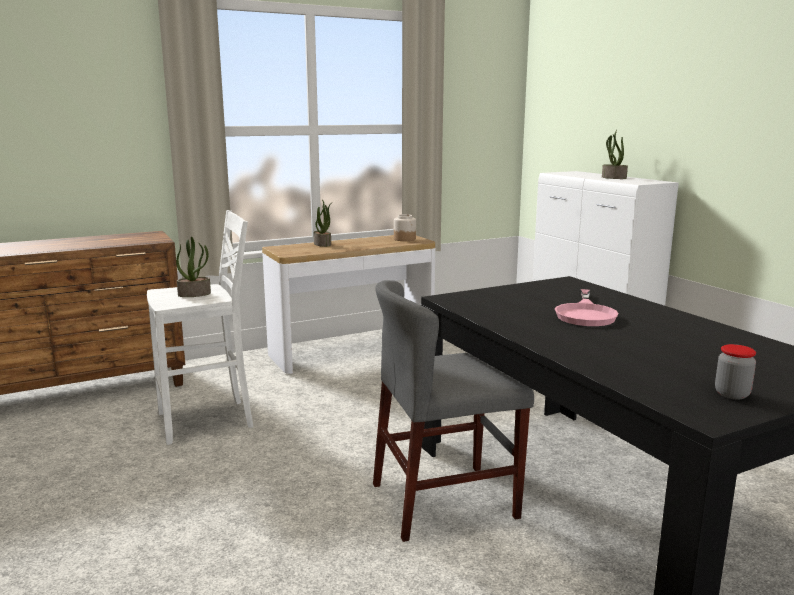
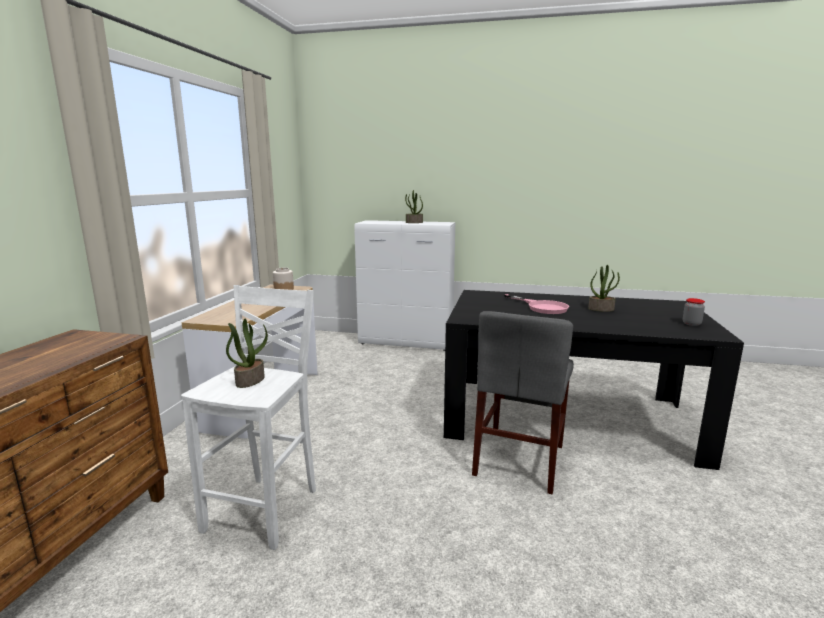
camera: 50 degrees left, 0 degrees up
(323, 244) = (233, 307): potted plant -> potted plant (601, 309)

